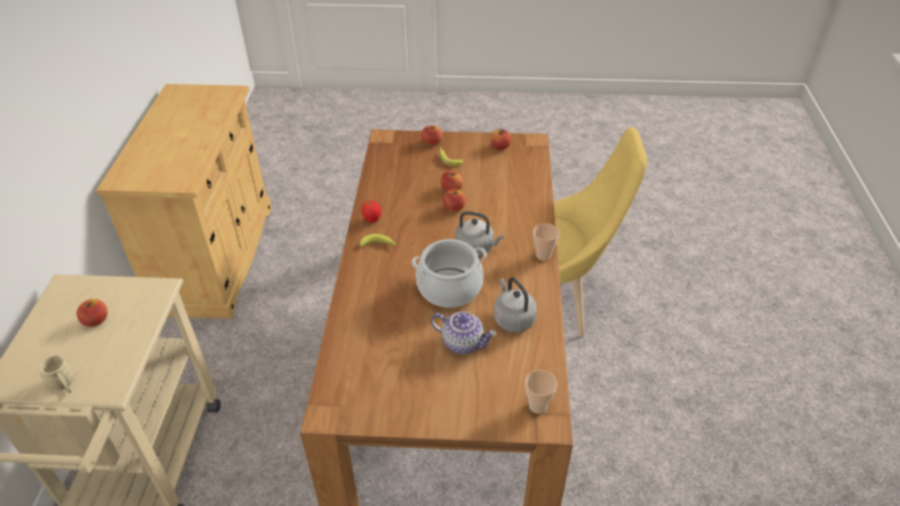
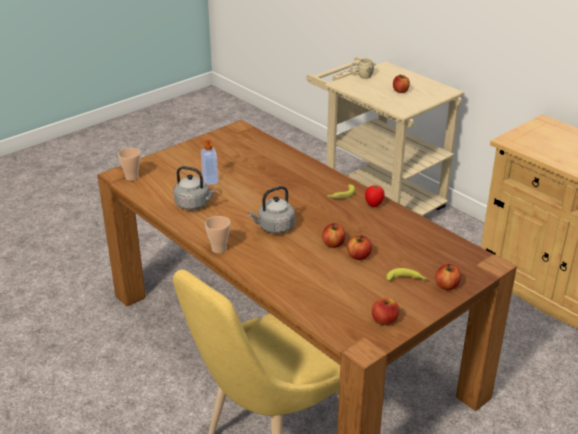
camera: 135 degrees right, 10 degrees down
(449, 288) = (257, 198): cooking pot -> none
(463, 343) = (209, 180): teapot -> soap dispenser

